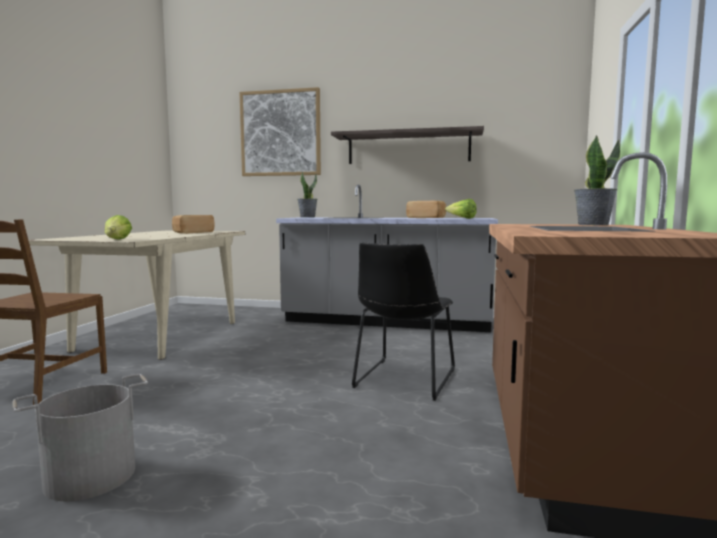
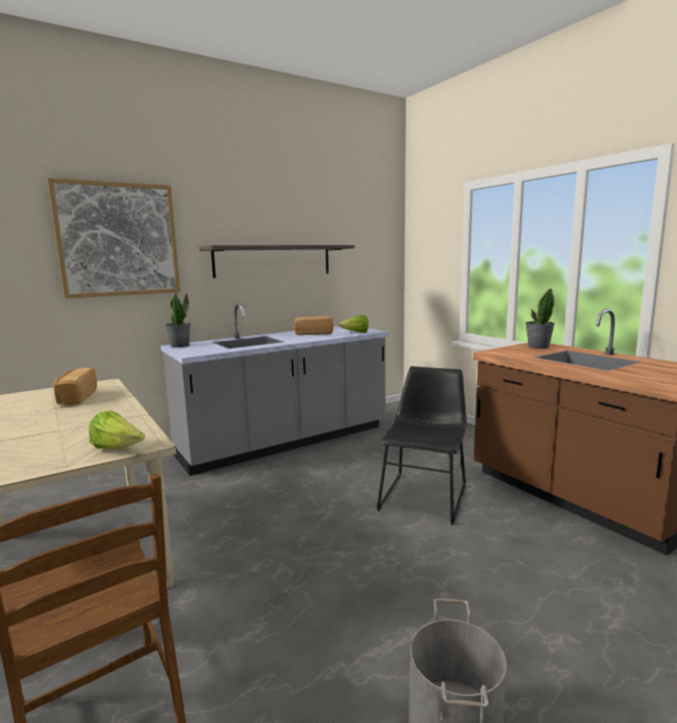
camera: 45 degrees left, 5 degrees up
(404, 380) = (424, 495): black chair -> black chair turned 135 degrees counterclockwise

